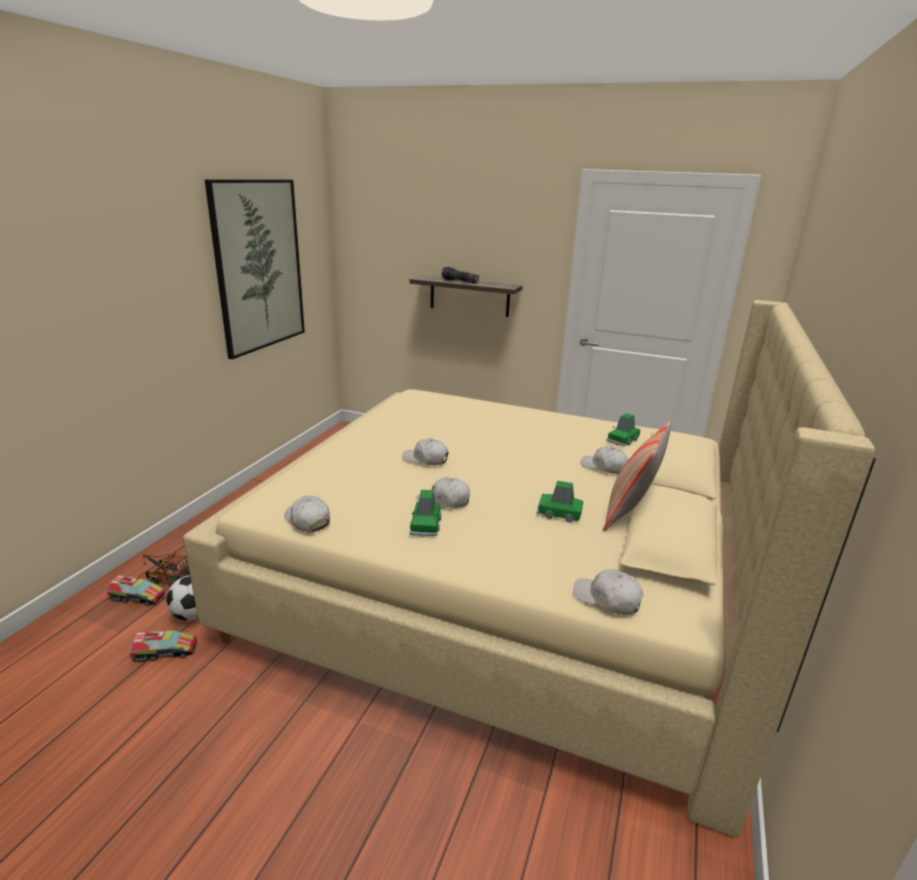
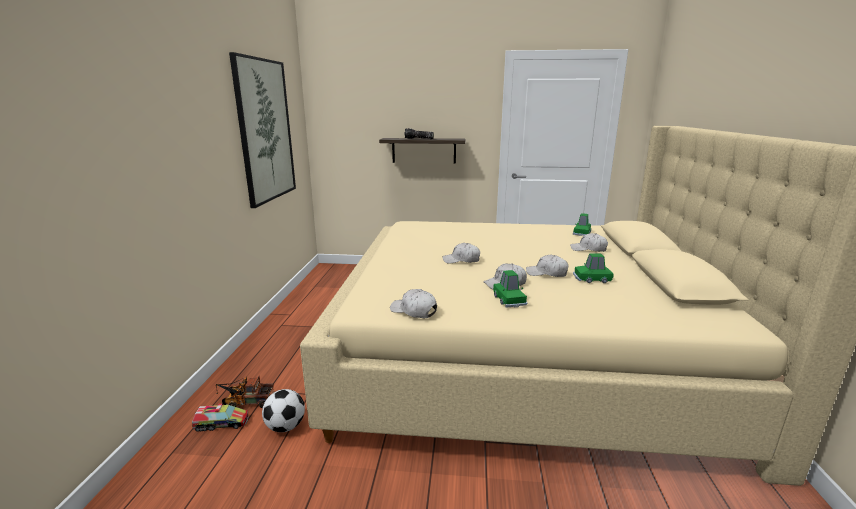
camera: 15 degrees left, 5 degrees down
(165, 652) = (278, 463): toy truck -> none
(607, 599) = (685, 323): white cap -> white cap (546, 273)
(630, 512) = (636, 272): pillow -> none

